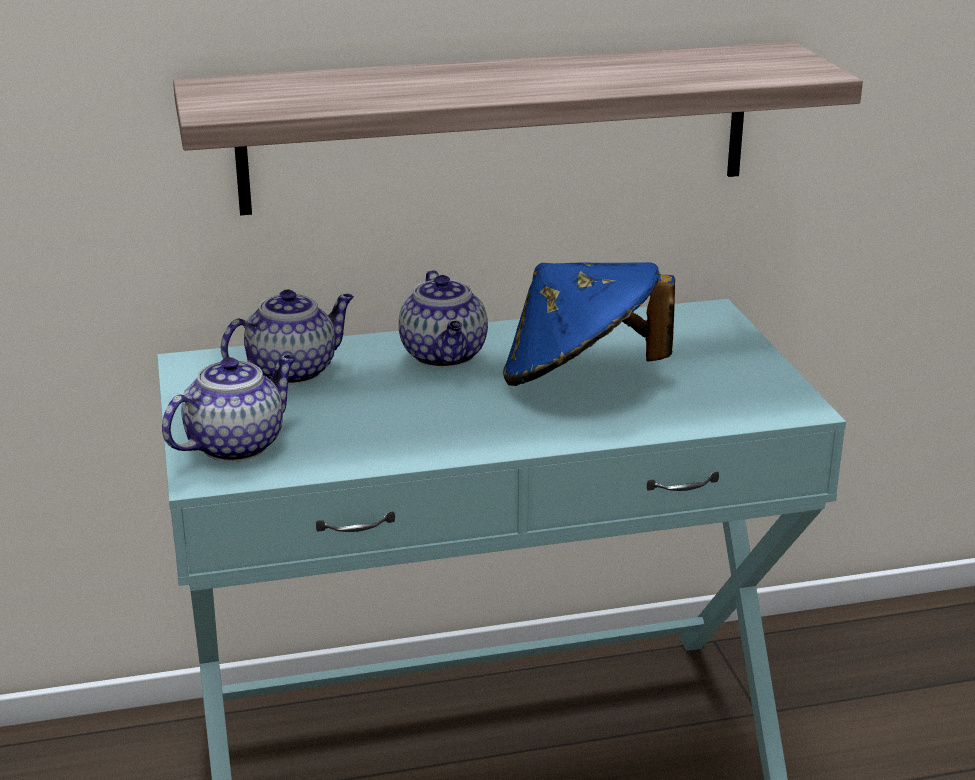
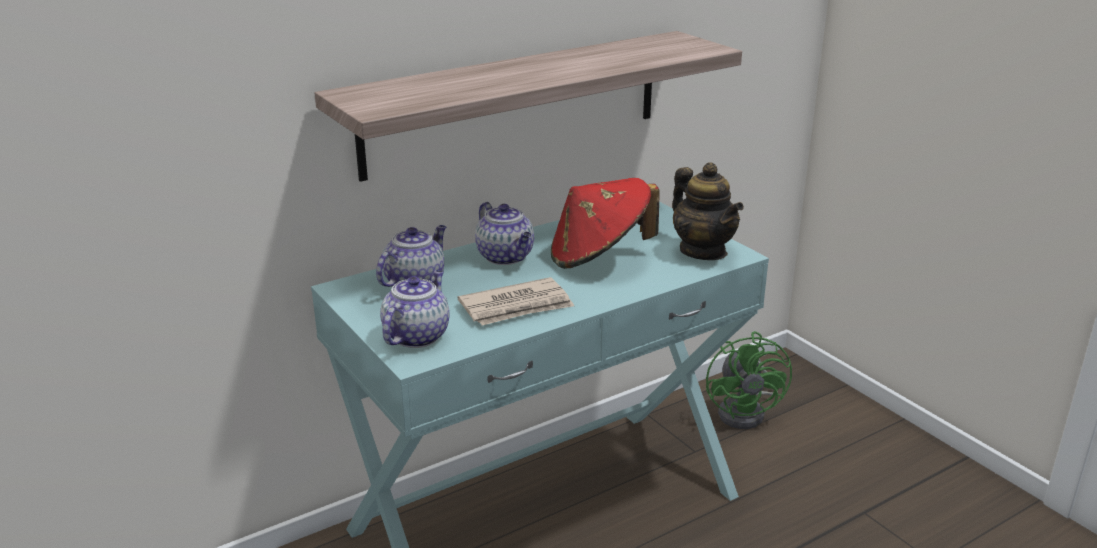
camera: 20 degrees left, 0 degrees up
(404, 429) = (517, 306): none -> newspaper
(580, 377) = (599, 256): blue hat -> red hat
(746, 394) = (703, 251): none -> teapot
(876, 671) = (747, 412): none -> green fan

